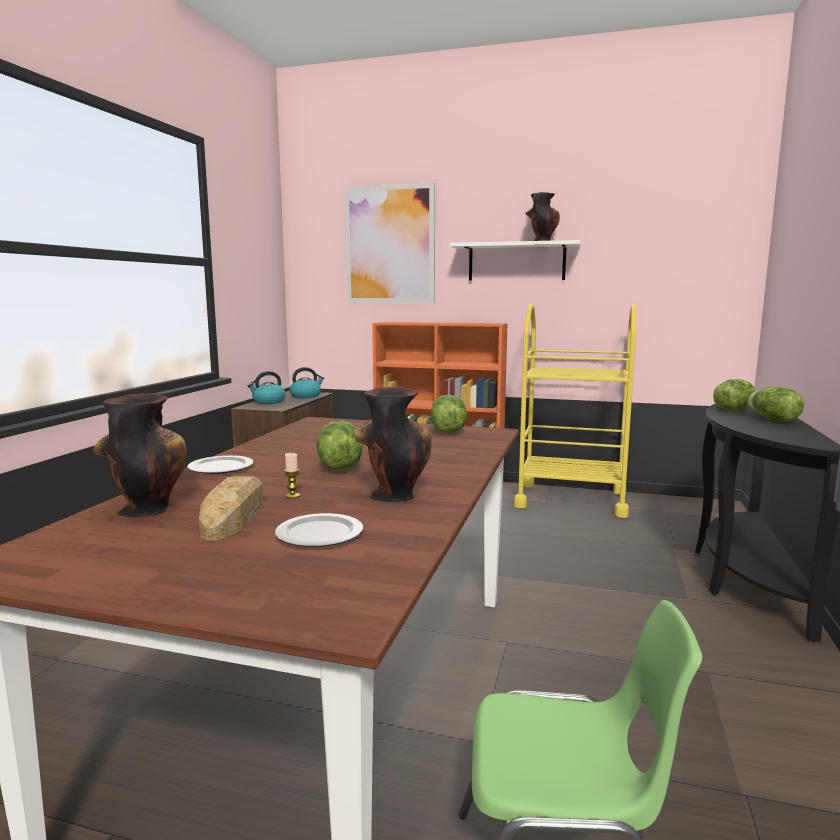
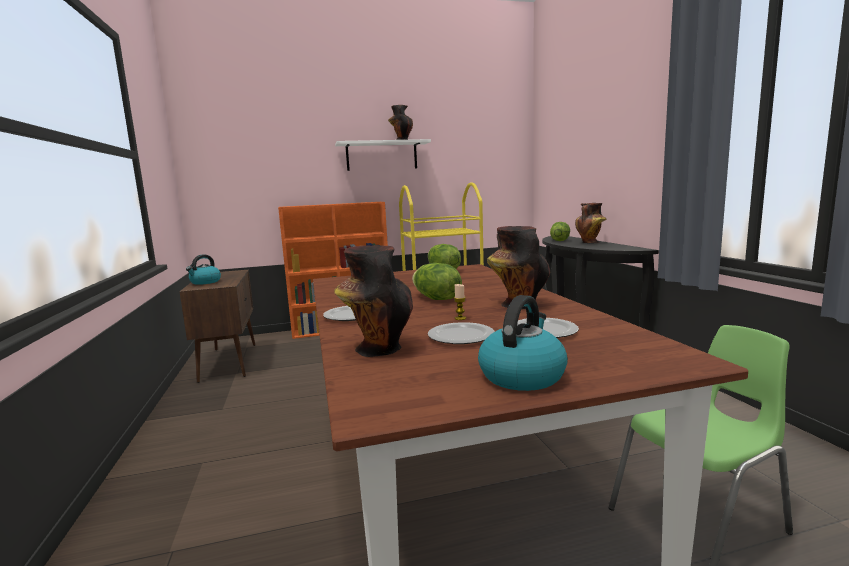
camera: 30 degrees left, 0 degrees up
(235, 516) = (459, 336): bread -> plate
(306, 396) = (230, 274): kettle -> kettle (522, 375)
(390, 245) = (278, 143): picture -> none
(772, 420) = (590, 242): lettuce -> vase

